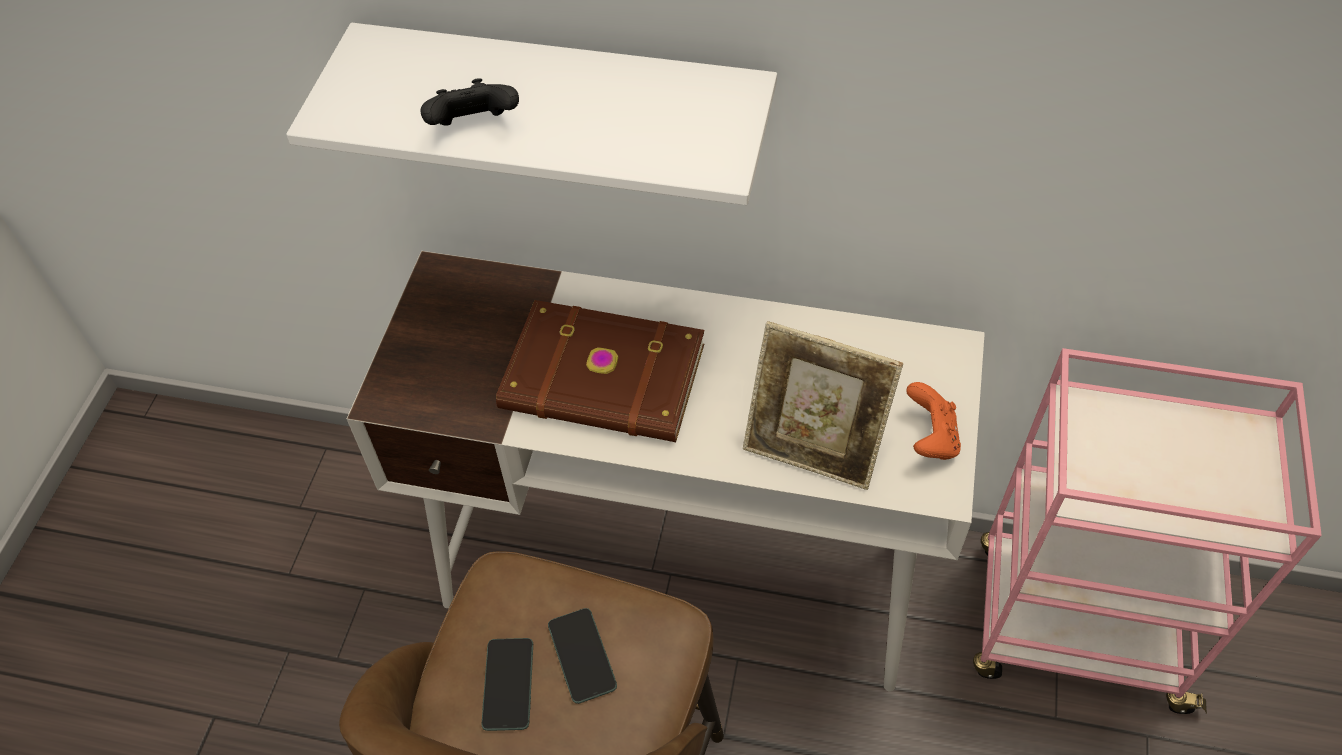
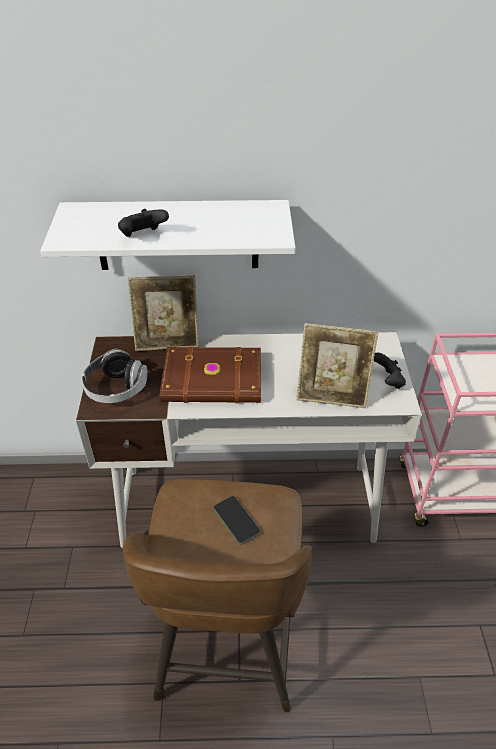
camera: 15 degrees left, 10 degrees down
(429, 367) = (116, 388): none -> headphones
(508, 684) = (199, 542): phone -> none
(545, 283) = (167, 341): none -> picture frame
(930, 439) = (388, 381): orange game controller -> black game controller

